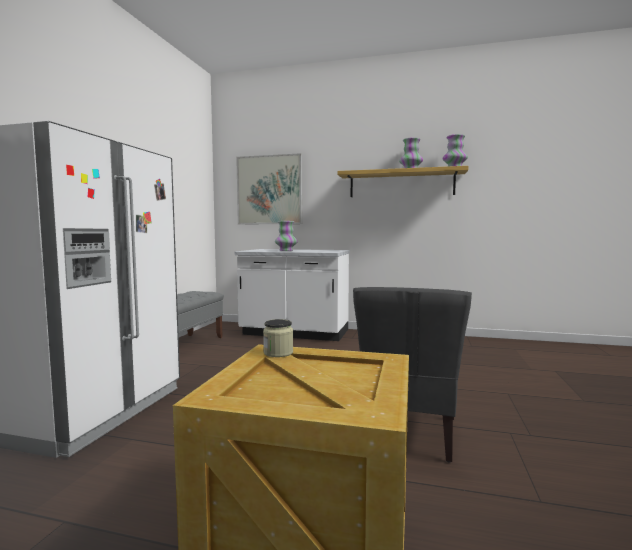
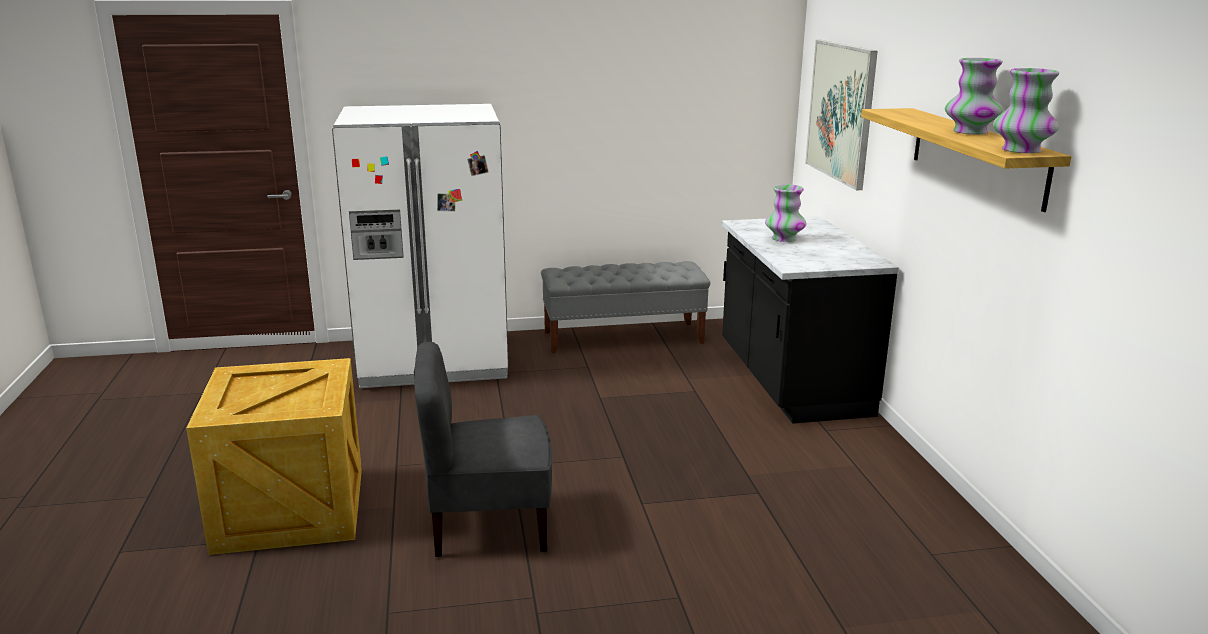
camera: 65 degrees right, 15 degrees up
(278, 353) = (326, 369): jar -> none
(295, 333) = (791, 381): white counter -> black counter

